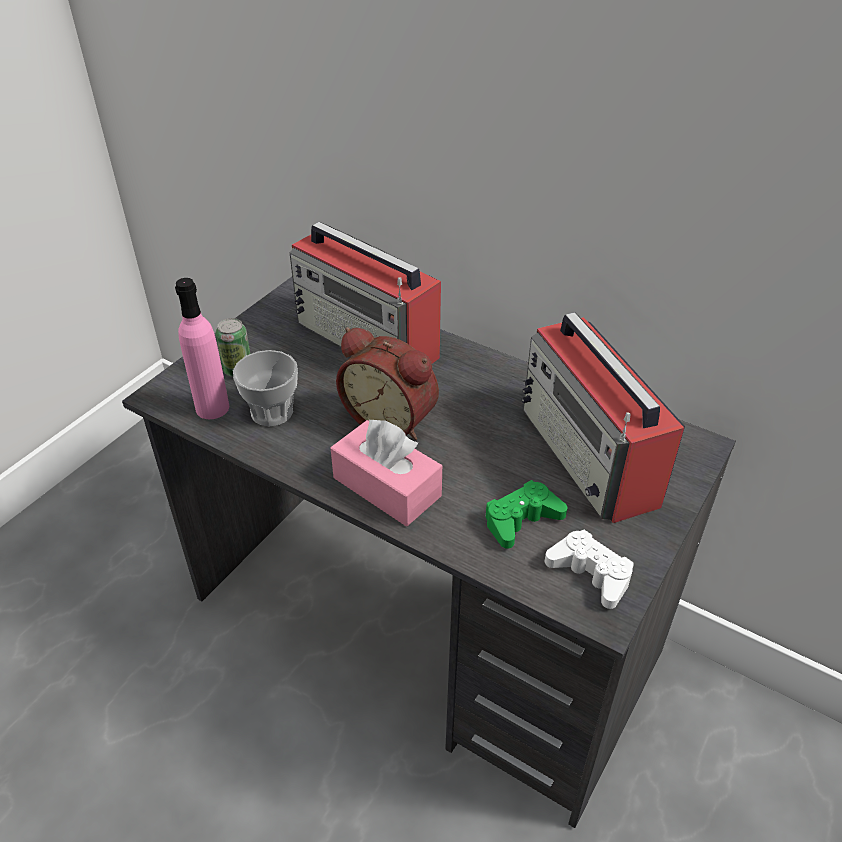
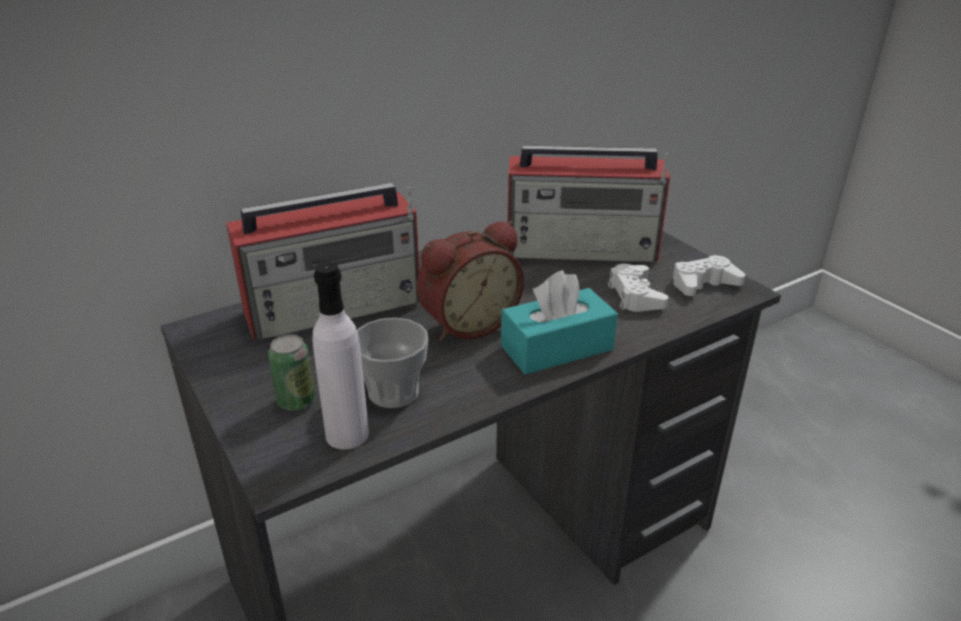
camera: 65 degrees left, 10 degrees down
(212, 408) = (347, 434): pink bottle -> white bottle
(387, 487) = (557, 348): pink tissue box -> turquoise tissue box
(521, 520) = (635, 295): green game controller -> white game controller

